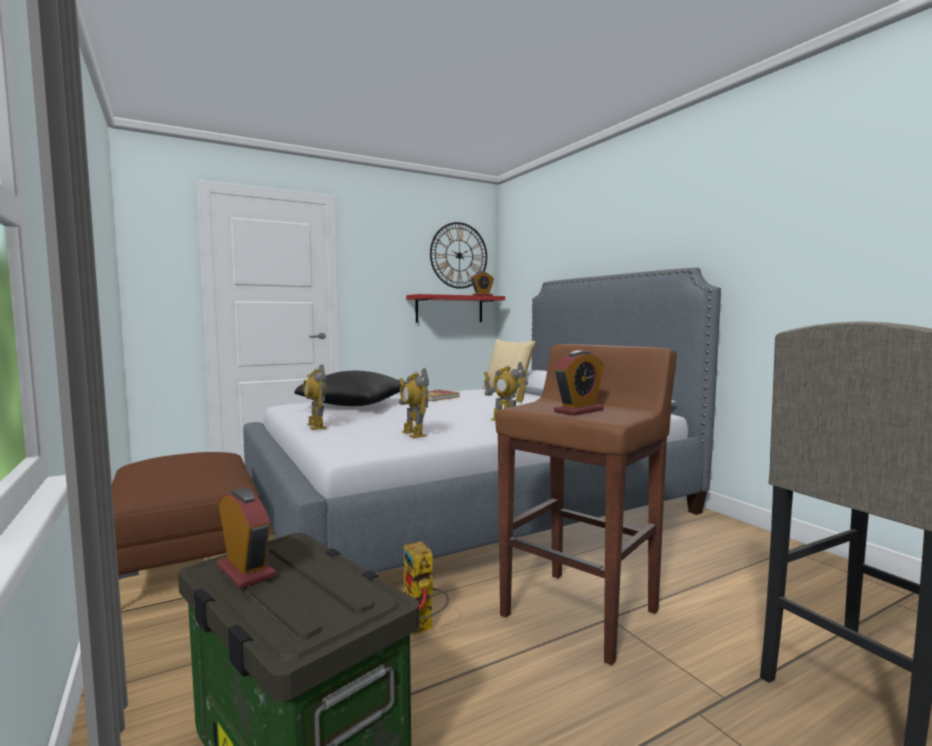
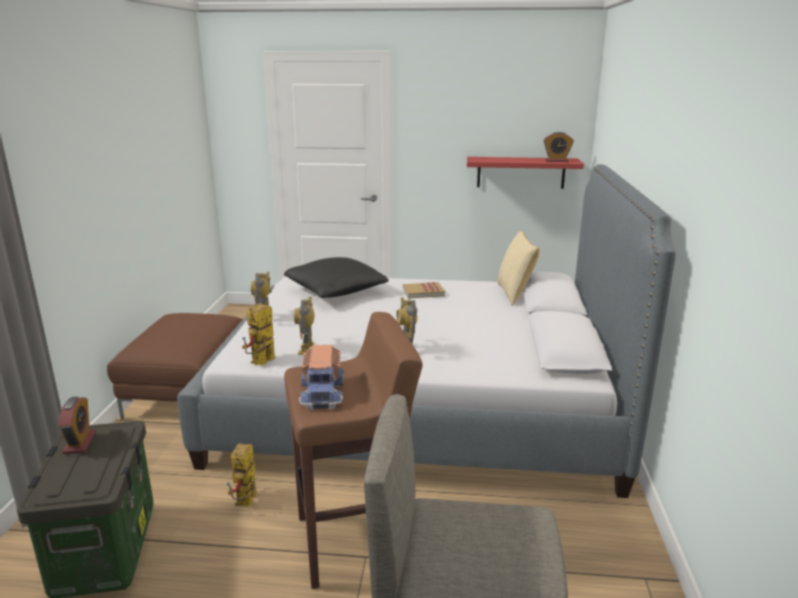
camera: 35 degrees right, 15 degrees up
(389, 448) = (261, 363): none -> toy robot
(459, 255) = (538, 108): wall clock -> none
(578, 411) = (323, 391): alarm clock -> toy truck

